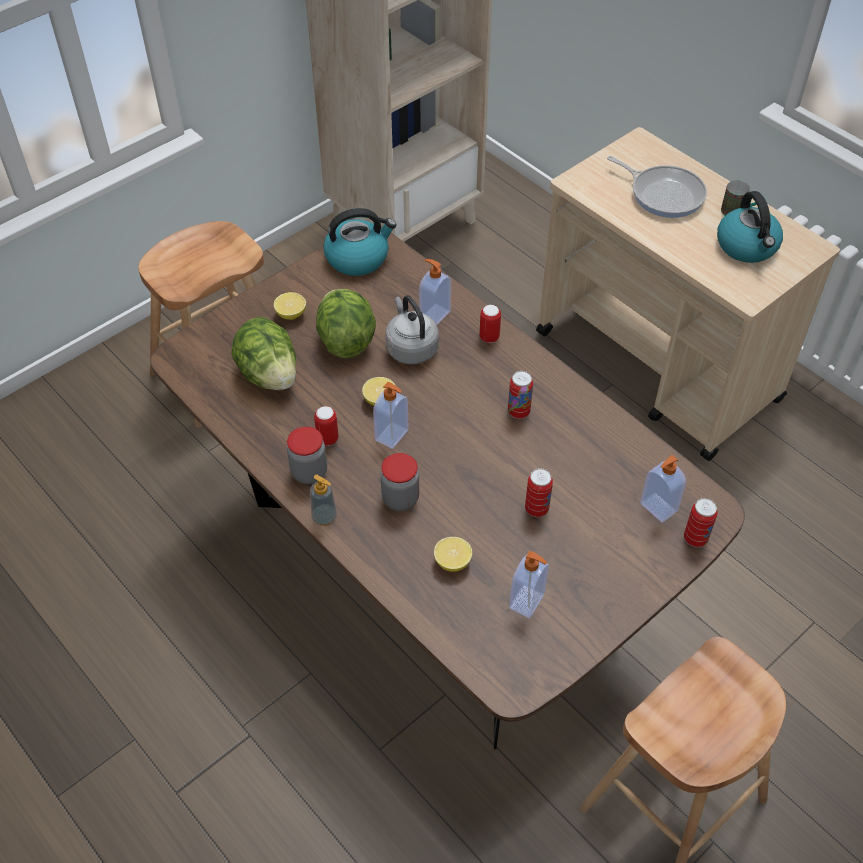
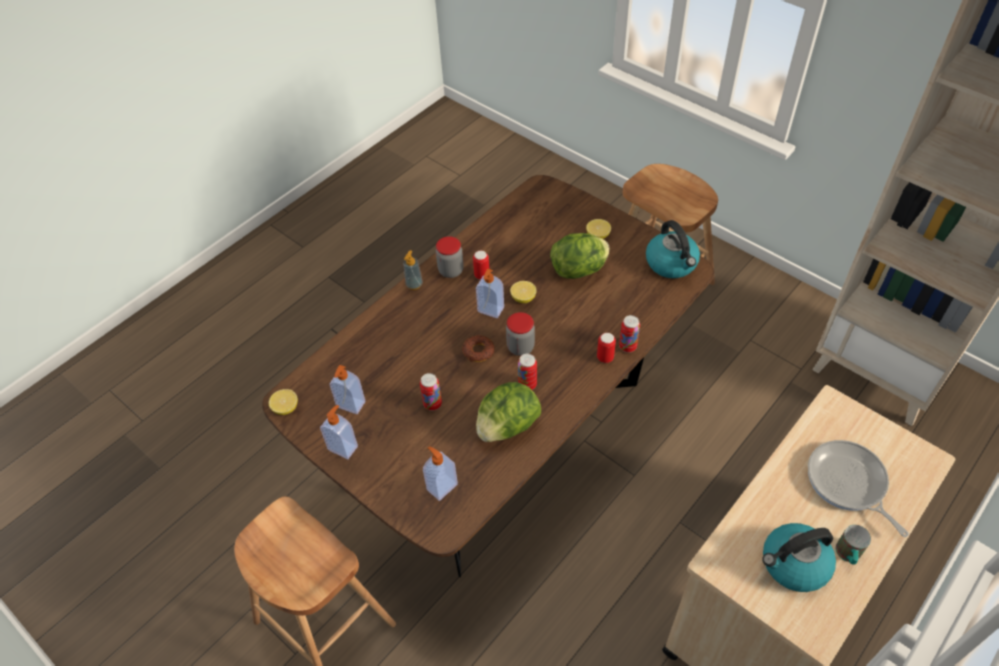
camera: 85 degrees right, 0 degrees up
(269, 375) = (535, 235): lettuce -> lettuce (507, 426)
(400, 499) = (433, 322): jar -> jar (520, 347)
(411, 348) = (581, 309): grey kettle -> none
(434, 314) = (621, 319): soap dispenser -> soap dispenser (343, 447)
(452, 562) = (382, 358): lemon -> lemon (286, 408)
(459, 454) = (478, 351): none -> donut
(663, 194) = (848, 483): frying pan -> frying pan turned 120 degrees clockwise
(695, 538) = (413, 515): can -> can (627, 347)

